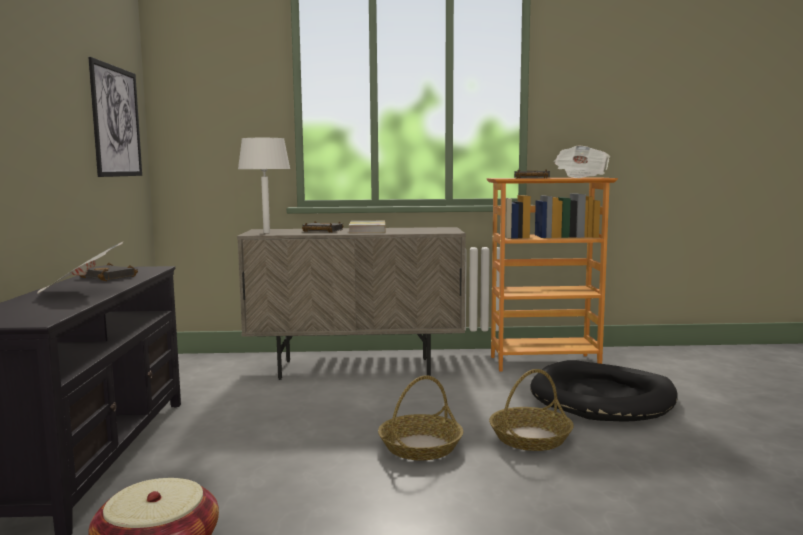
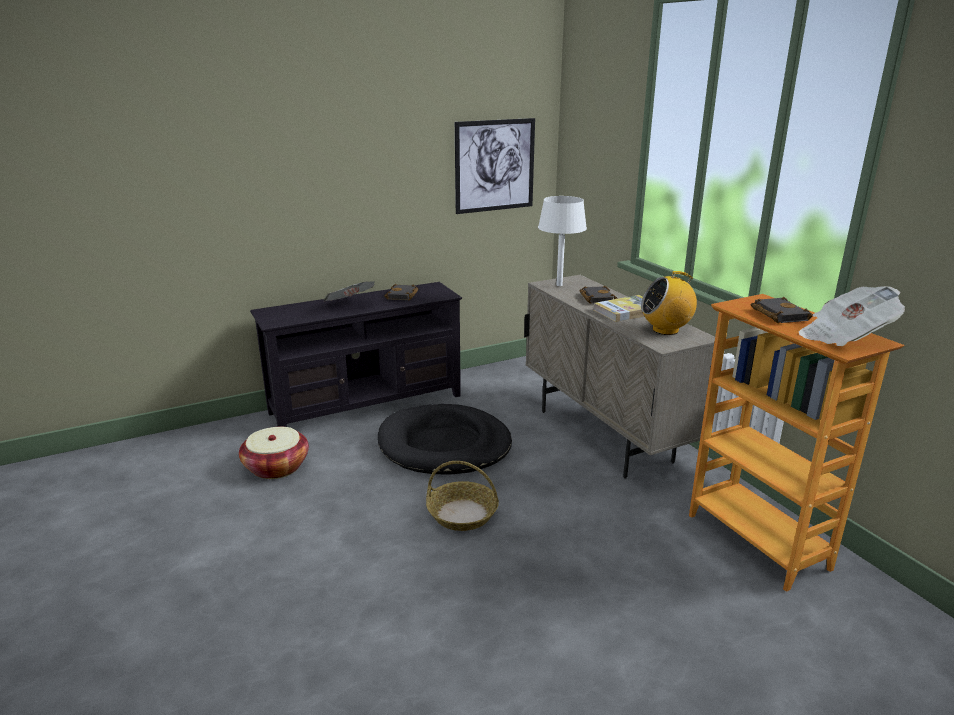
camera: 65 degrees right, 15 degrees up
(421, 229) = (666, 330): none -> radio
(530, 438) = (523, 568): basket -> none
(602, 398) = (678, 603): black dog bed -> black dog bed (444, 445)

